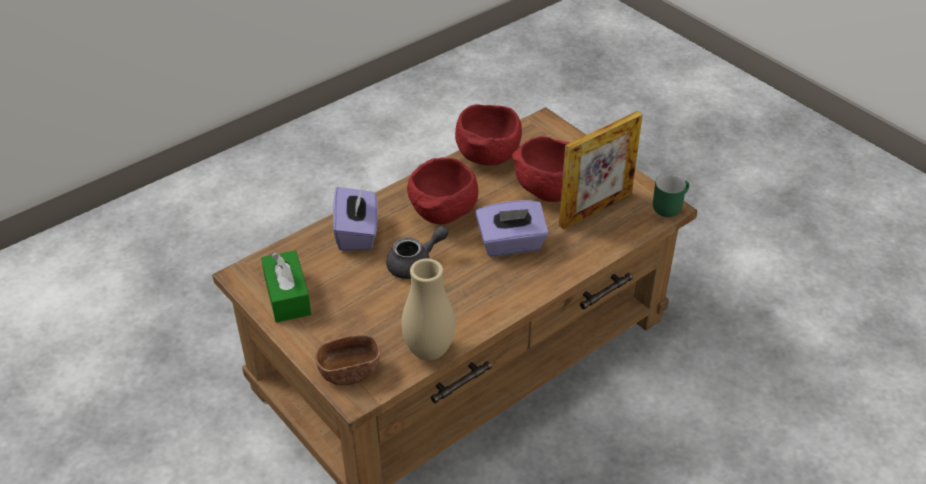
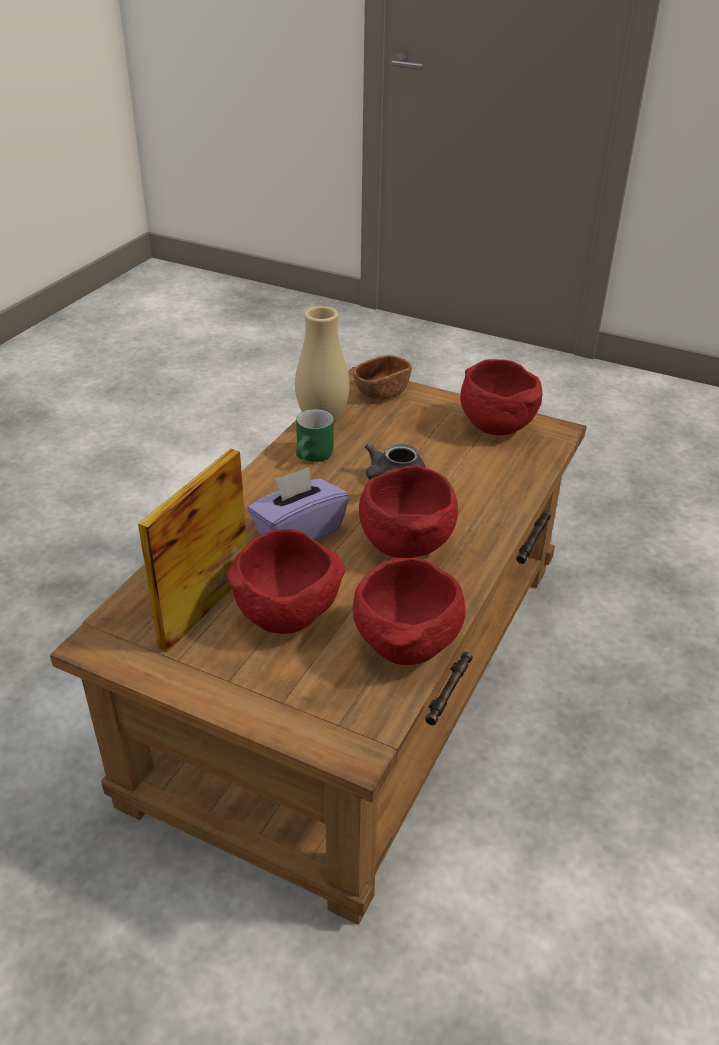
camera: 155 degrees right, 5 degrees down
(287, 296) = (494, 426): green tissue box -> red bowl
(357, 233) = (486, 496): purple tissue box -> none
(668, 205) = (96, 646): green mug -> green mug (314, 457)

